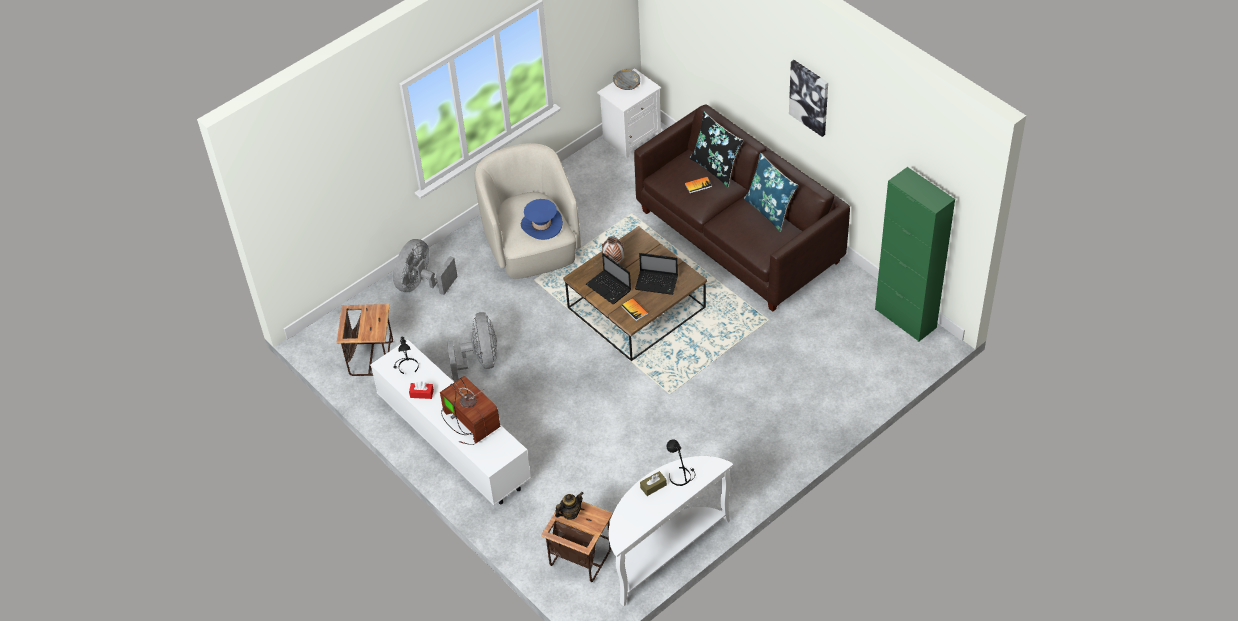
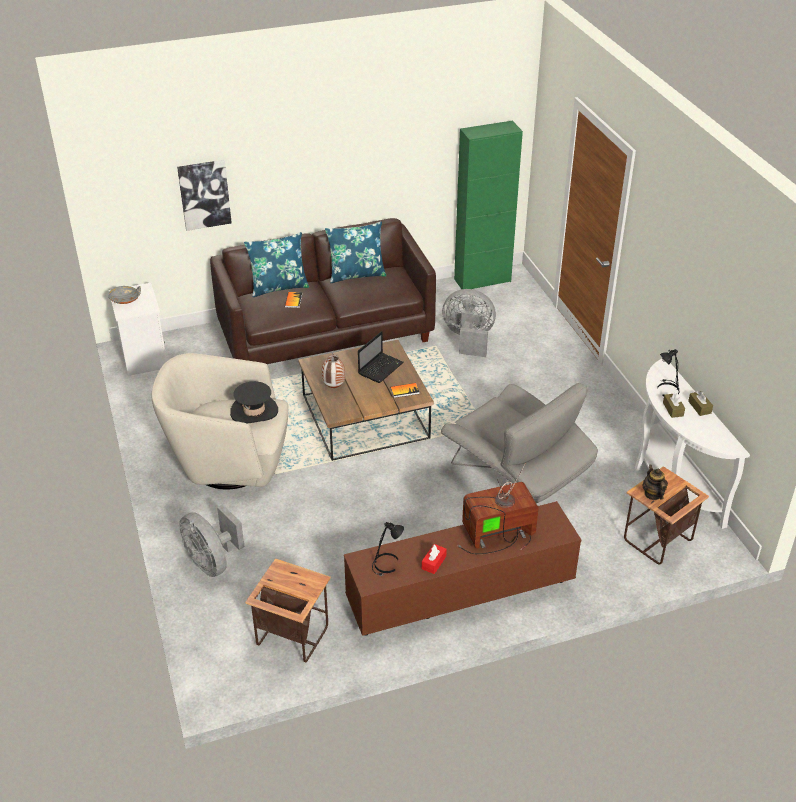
camera: 70 degrees left, 10 degrees down
(454, 442) = (459, 596): white tv stand -> brown tv stand
(480, 361) = (358, 544): grey fan -> grey fan (468, 339)
(541, 225) = (254, 411): blue hat -> black hat
(609, 288) = (365, 398): laptop -> none
(614, 436) = (517, 475): none -> grey armchair
(667, 505) = (699, 407): none -> brown tissue box
(716, 168) = (278, 287): black pillow -> blue pillow
(809, 97) = (336, 147): picture -> picture (204, 194)

